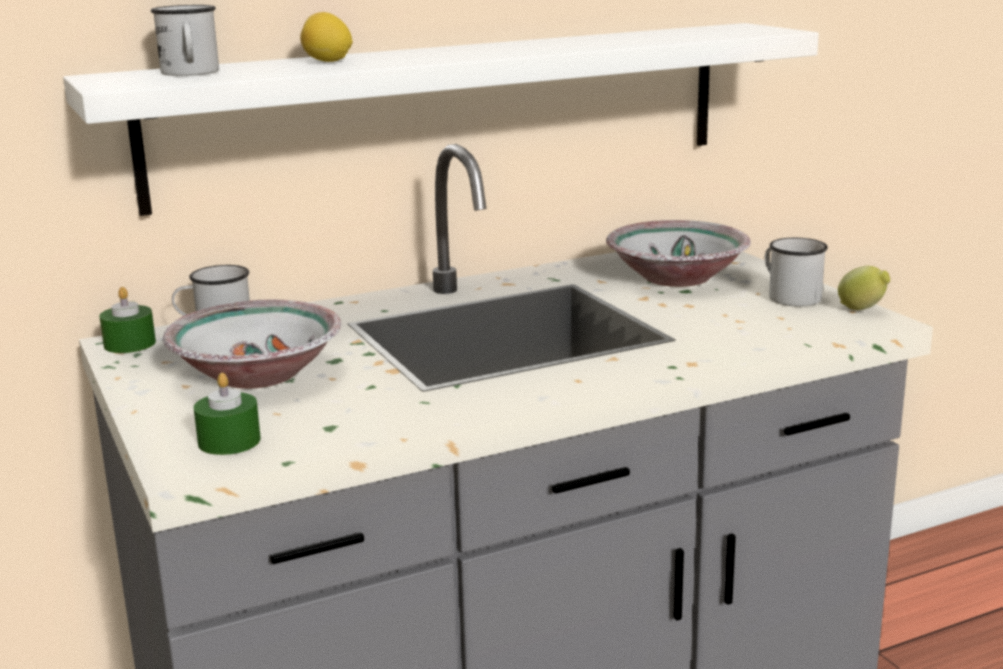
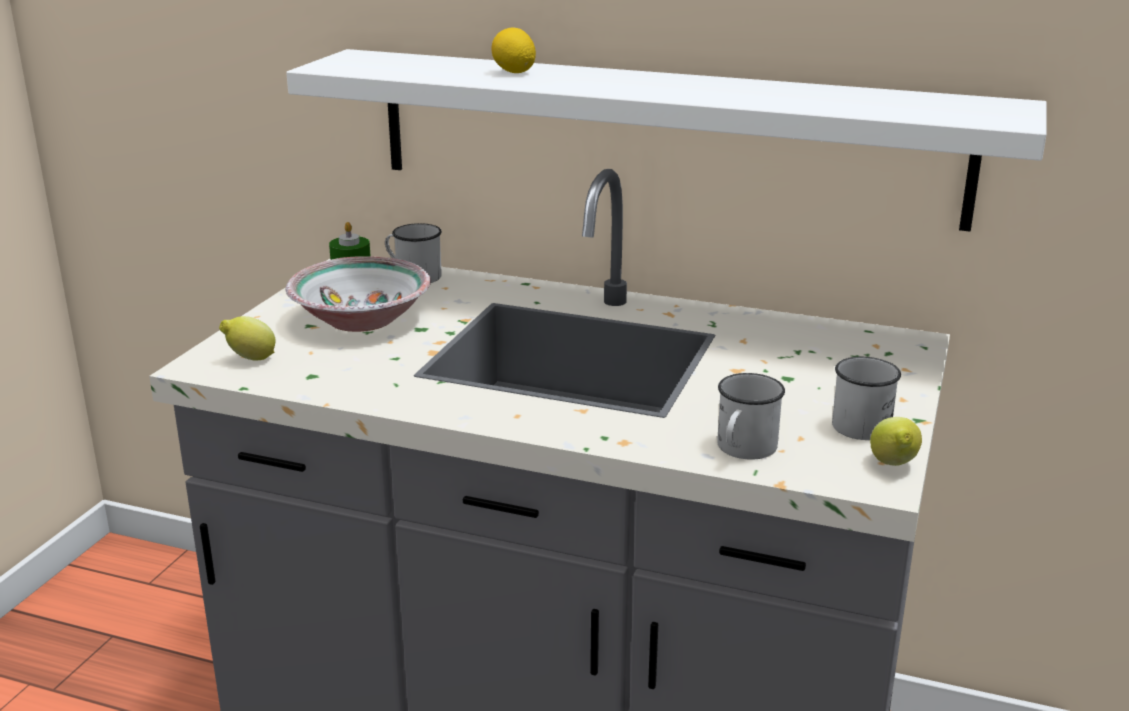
camera: 45 degrees right, 5 degrees up
(190, 73) = (400, 64): white mug -> white mug (743, 450)
(229, 441) = (250, 359): green candle -> lemon
(676, 278) = (811, 363): bowl -> none

